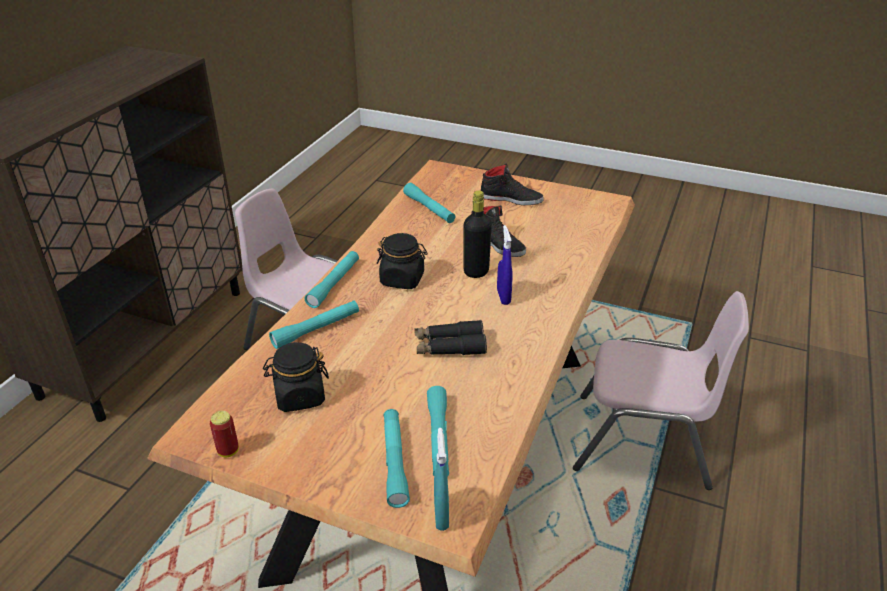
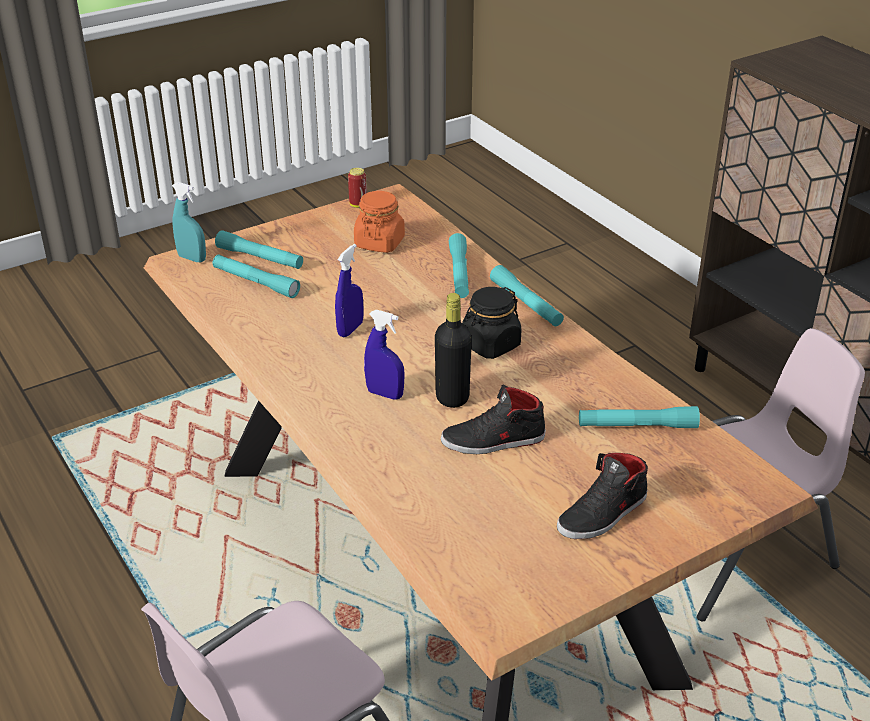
camera: 125 degrees right, 0 degrees up
(299, 396) = (379, 243): black jar -> orange jar
(449, 346) = (350, 329): black binoculars -> blue spray bottle

